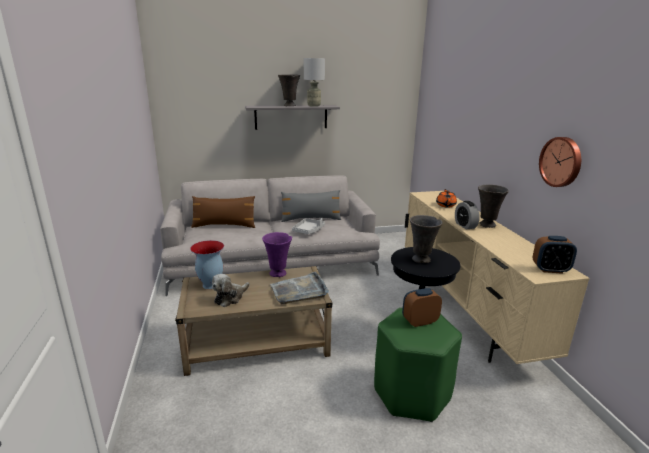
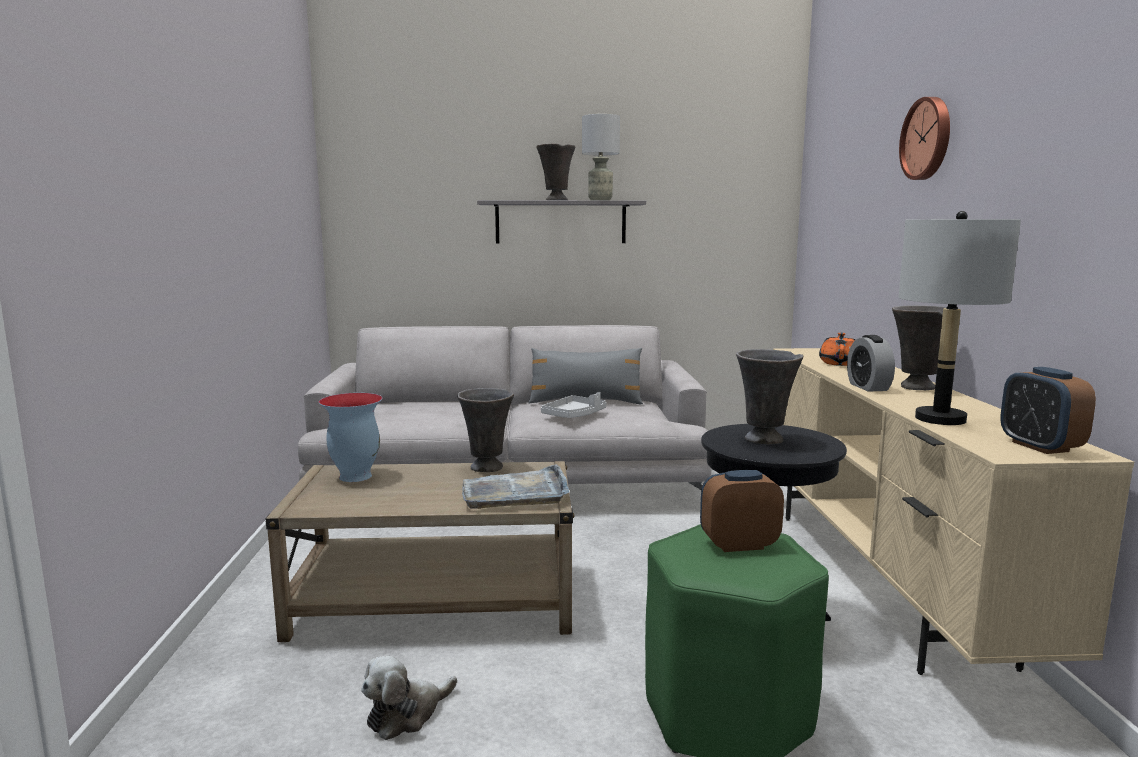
camera: 10 degrees right, 10 degrees down
(224, 225) = (424, 404): brown pillow -> none
(230, 297) = (380, 495): plush toy -> plush toy (407, 714)
(278, 274) = (487, 468): purple vase -> grey vase
(504, 251) = (940, 419): none -> grey table lamp
(550, 270) = (1040, 446): alarm clock -> alarm clock turned 60 degrees clockwise
(561, 162) = (1056, 225): wall clock -> wall clock (928, 139)

